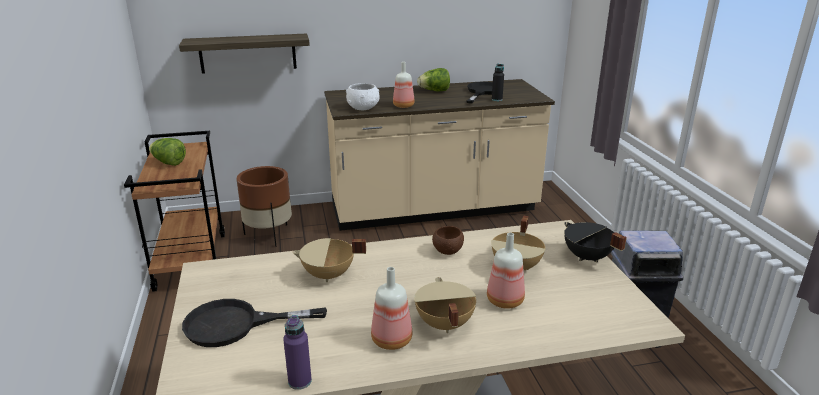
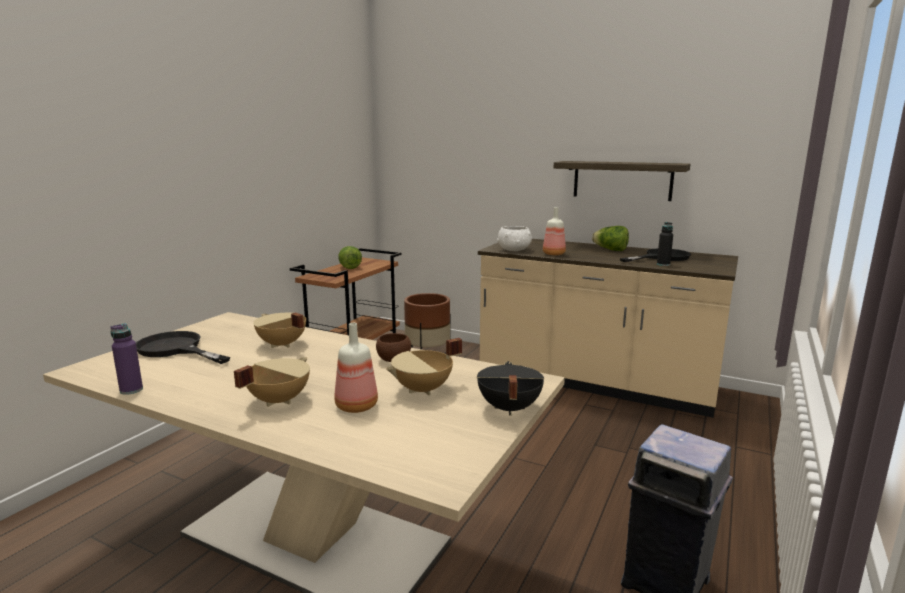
camera: 40 degrees right, 10 degrees down
(248, 53) = (452, 194): shelf -> shelf (622, 180)
(393, 341) = (225, 394): bottle -> none

